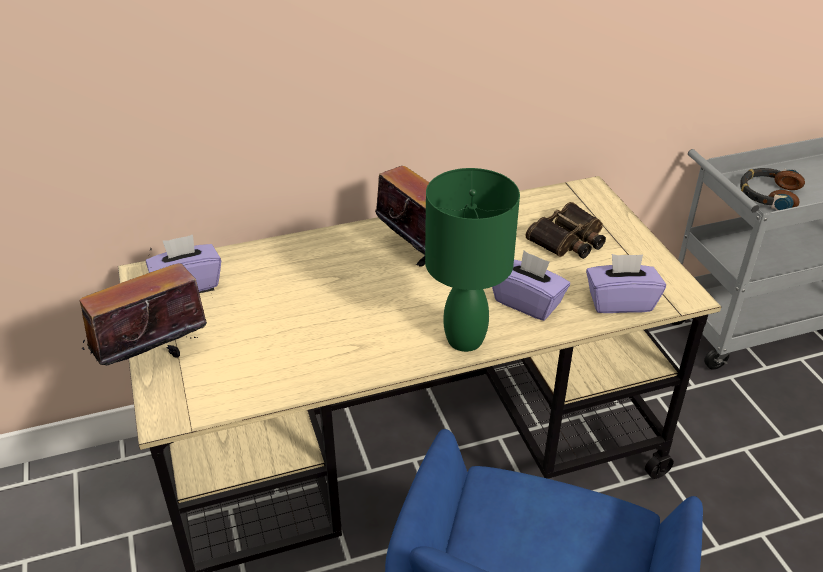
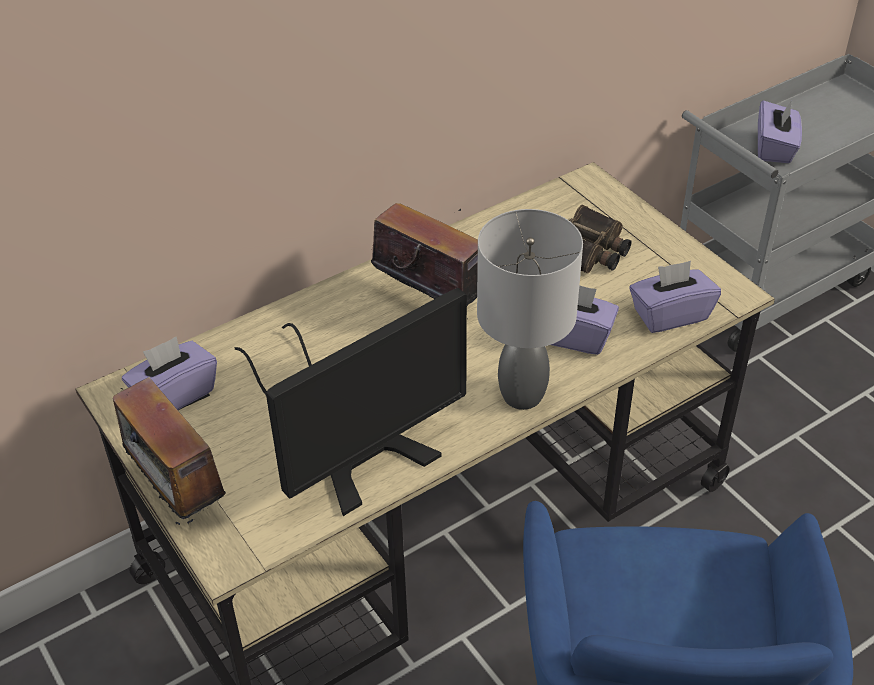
camera: 15 degrees left, 5 degrees up
(152, 358) = (178, 495): radio -> radio turned 75 degrees counterclockwise
(307, 346) = (351, 441): none -> monitor
(463, 340) = (521, 395): green table lamp -> grey table lamp
(768, 194) = (775, 148): headphones -> purple tissue box

